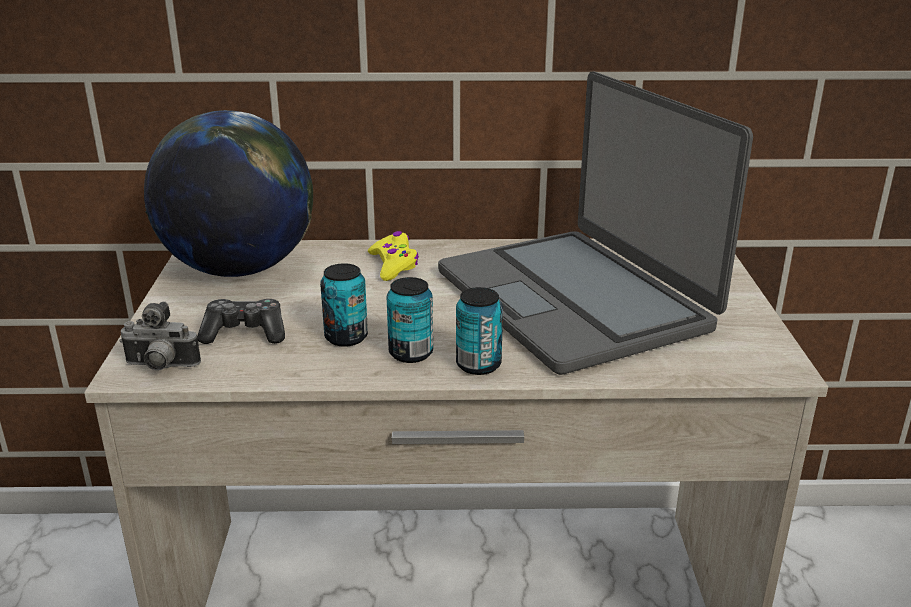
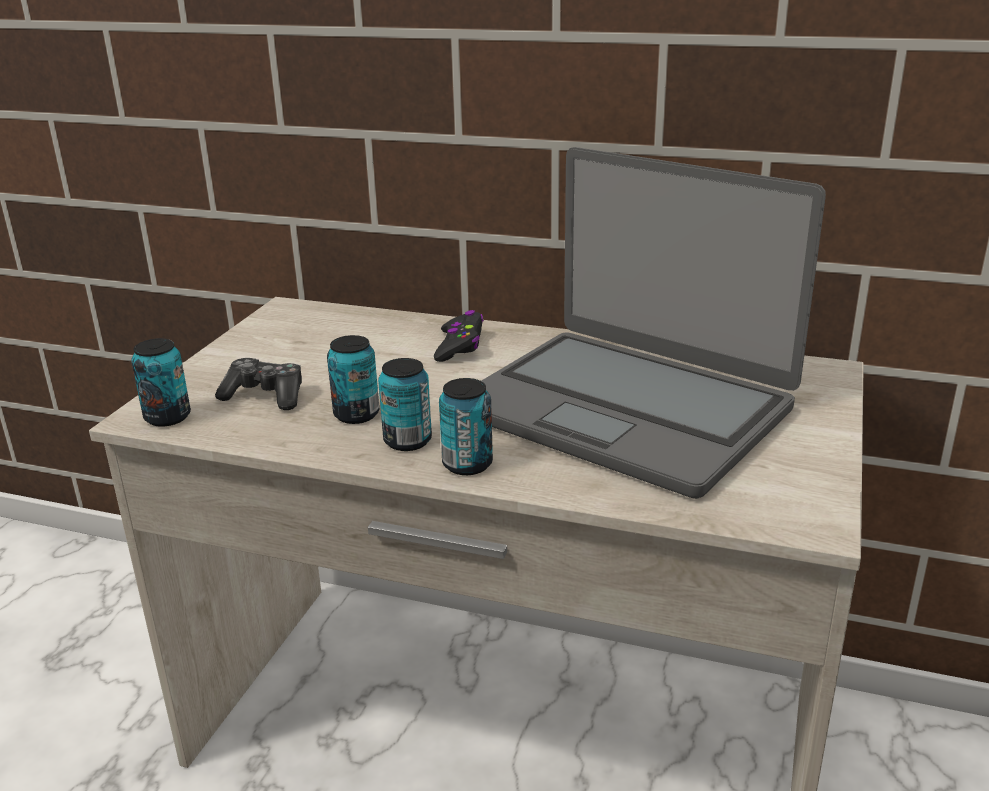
camera: 20 degrees right, 0 degrees up
(160, 367) = (167, 417): camera -> can
(239, 269) = (307, 332): globe -> none
(394, 265) = (460, 346): yellow game controller -> black game controller
(574, 299) = (625, 409): laptop -> laptop turned 45 degrees counterclockwise

